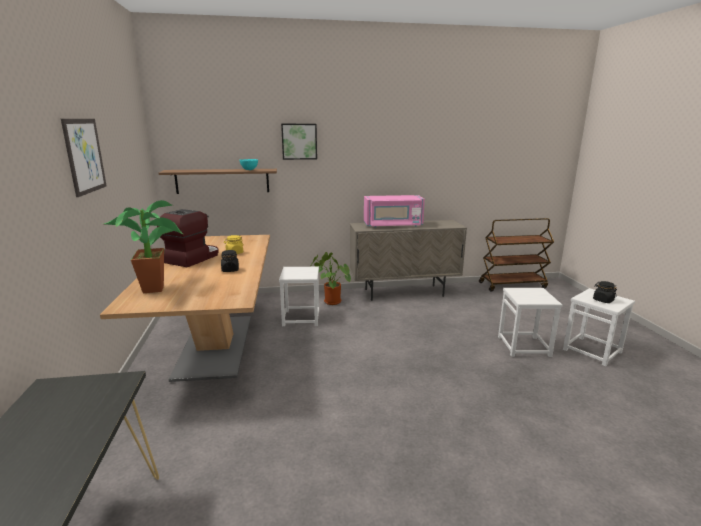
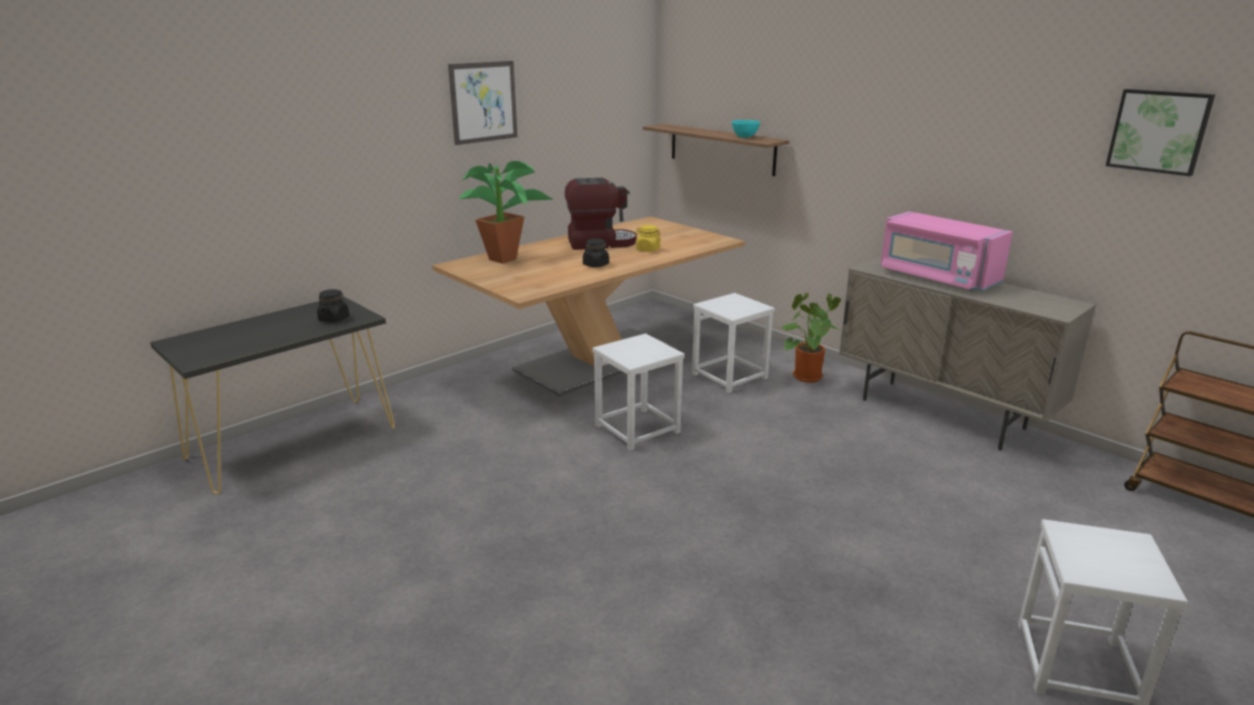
camera: 55 degrees right, 5 degrees up
(299, 141) = (825, 99): picture -> picture (1159, 131)
(524, 346) = (954, 576): white stool -> white stool (637, 429)
(603, 300) = (1101, 557): black jar -> black jar (334, 319)

